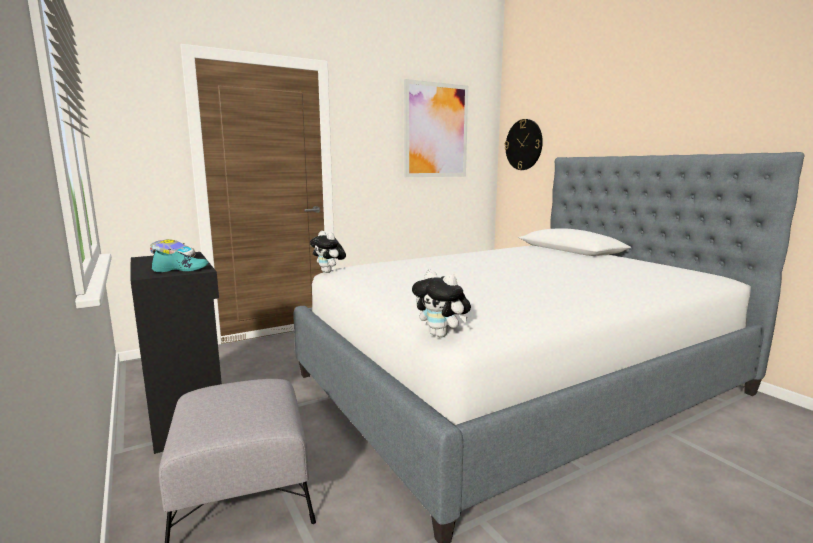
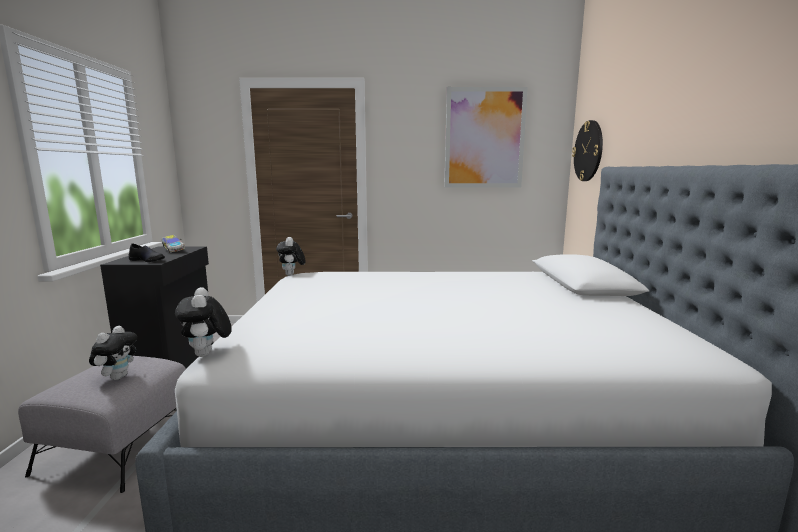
camera: 30 degrees right, 0 degrees up
(181, 269) = (147, 260): turquoise shoe -> black shoe
(253, 403) = (118, 377): none -> plush toy

